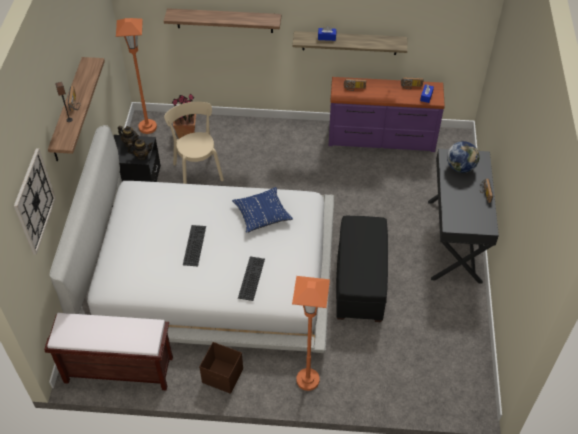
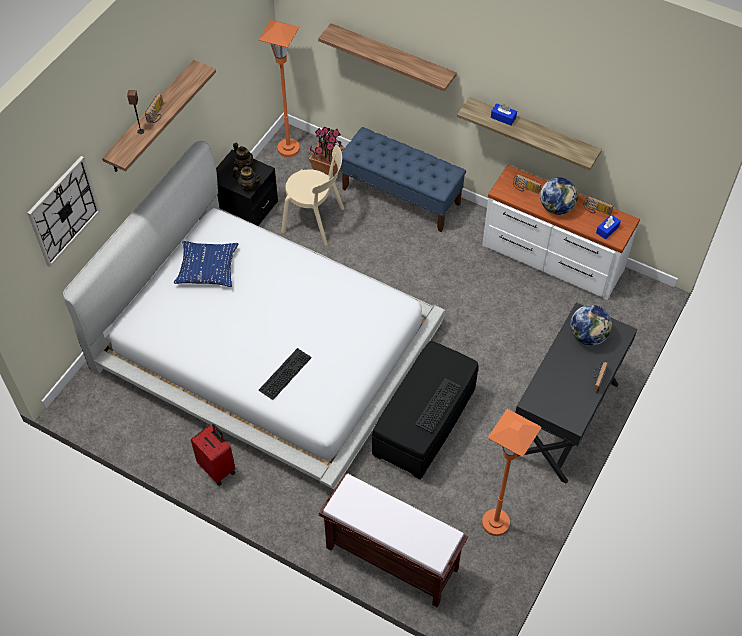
camera: 25 degrees right, 5 degrees up
(117, 370) = (116, 416): brown bench -> brown bench (390, 558)
(193, 245) = (245, 311): keyboard -> keyboard (437, 404)
(197, 170) = (316, 221): beige chair -> beige chair turned 105 degrees clockwise
(223, 376) = (218, 468): brown storage box -> red suitcase
(251, 132) = (401, 196): none -> blue bench
(262, 214) = (338, 304): blue pillow -> blue pillow (207, 268)
(307, 380) = (303, 510): orange floor lamp -> orange floor lamp (495, 523)
(381, 138) = (552, 259): purple dresser -> white dresser
(383, 93) = (556, 207): none -> globe

